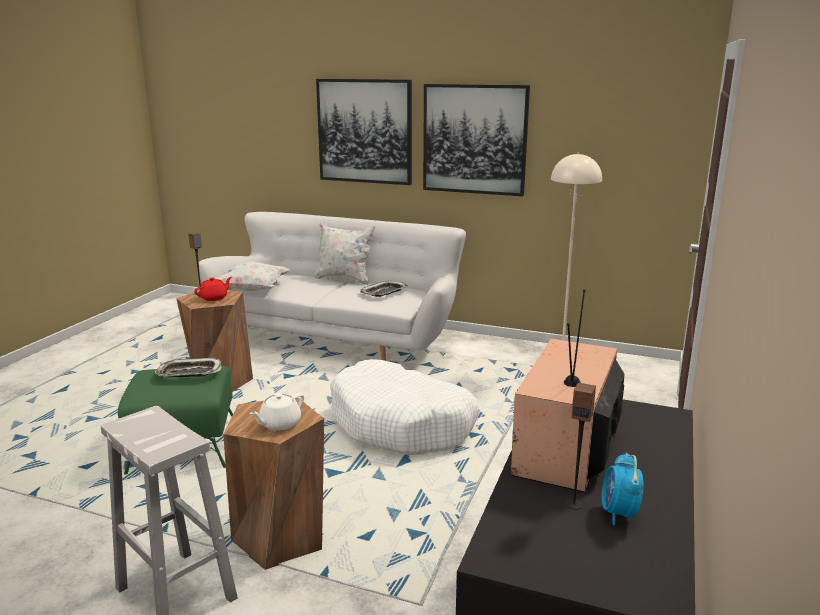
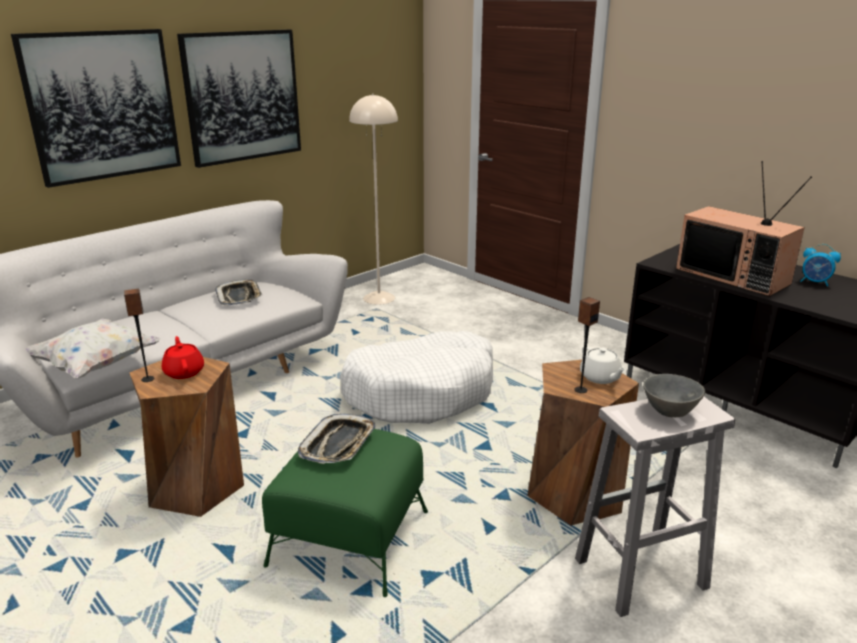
camera: 65 degrees left, 5 degrees up
(160, 434) = (669, 410): none -> grey bowl
(344, 279) = (150, 308): white pillow -> none
(574, 504) = (804, 289): speaker -> speaker (580, 390)

